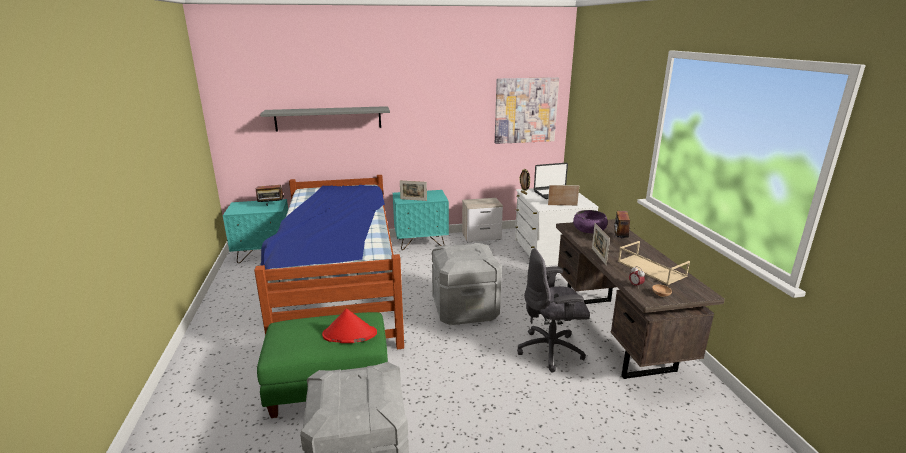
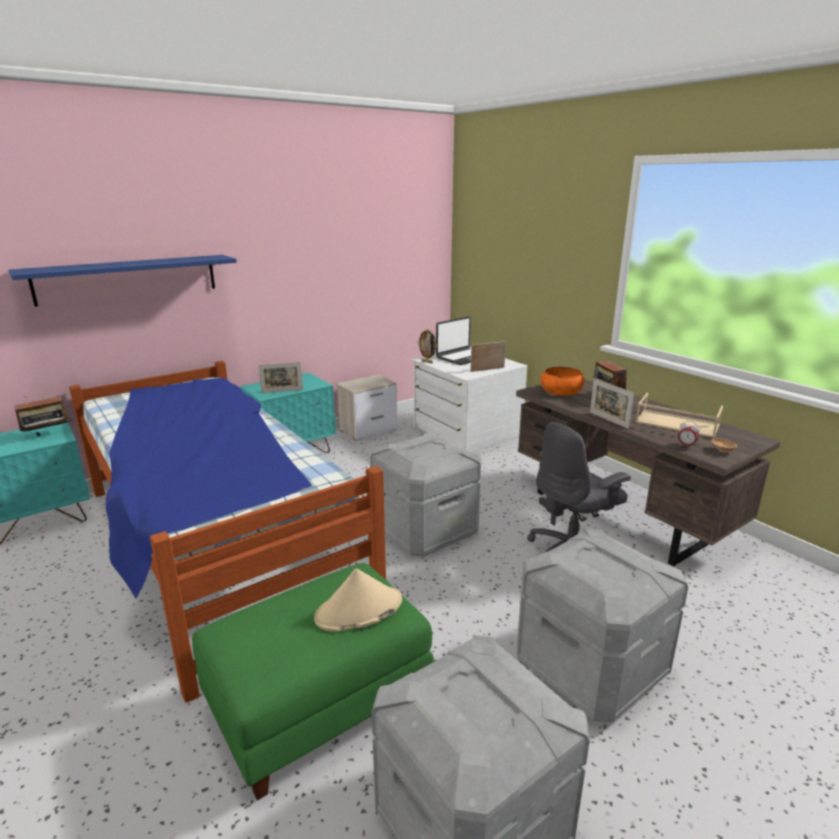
camera: 25 degrees left, 0 degrees up
(328, 118) = (128, 279): grey shelf -> blue shelf
(349, 334) = (358, 610): red hat -> beige hat
(498, 419) = (589, 667): none -> grey storage box
(525, 110) = (405, 253): picture -> none
(589, 229) = (561, 391): purple bowl -> orange bowl

